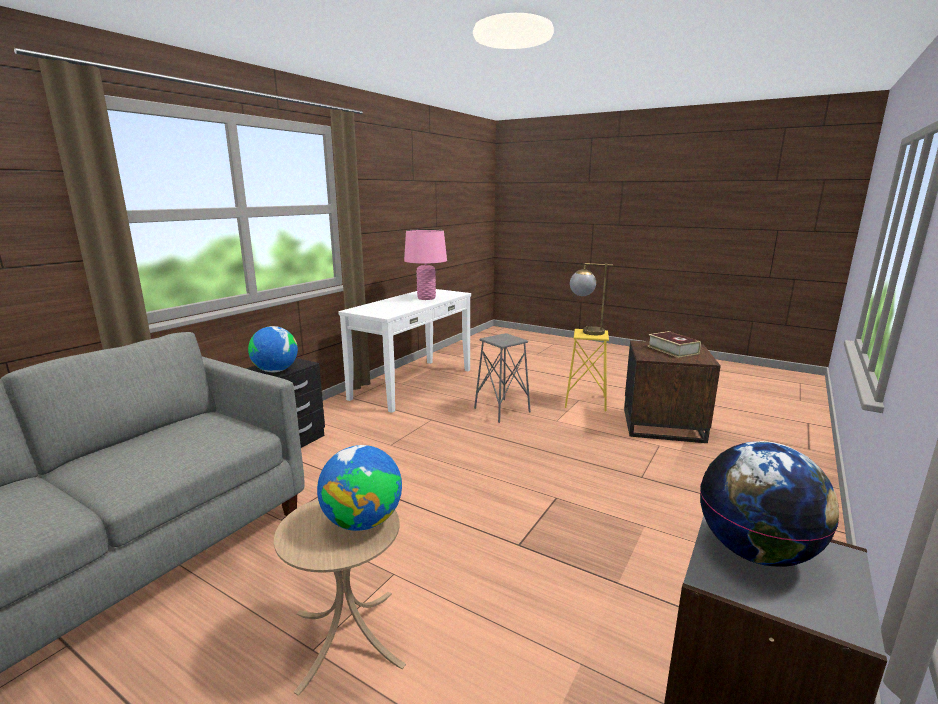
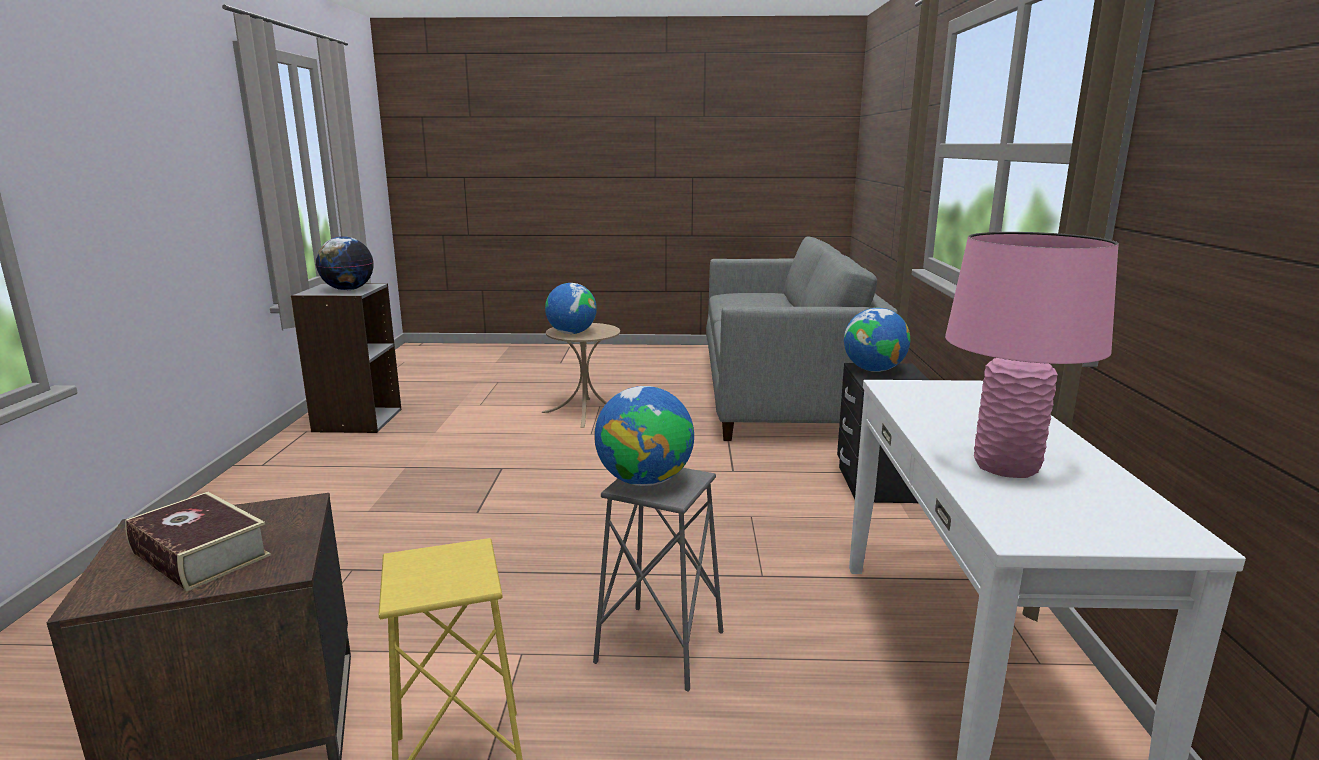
camera: 150 degrees right, 0 degrees up
(508, 340) = (645, 481): none -> globe
(585, 331) = (459, 575): table lamp -> none

